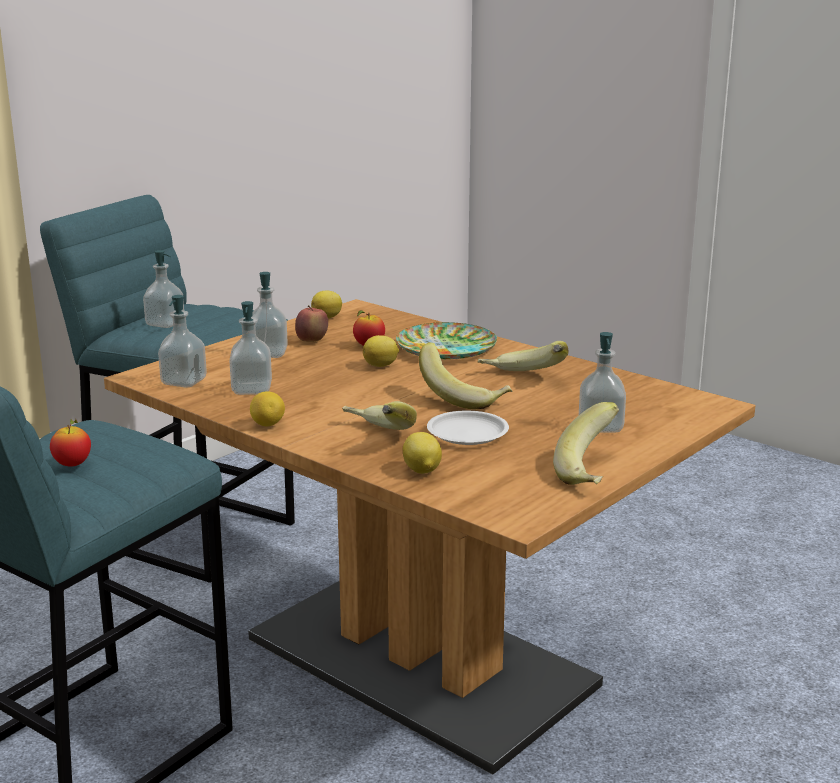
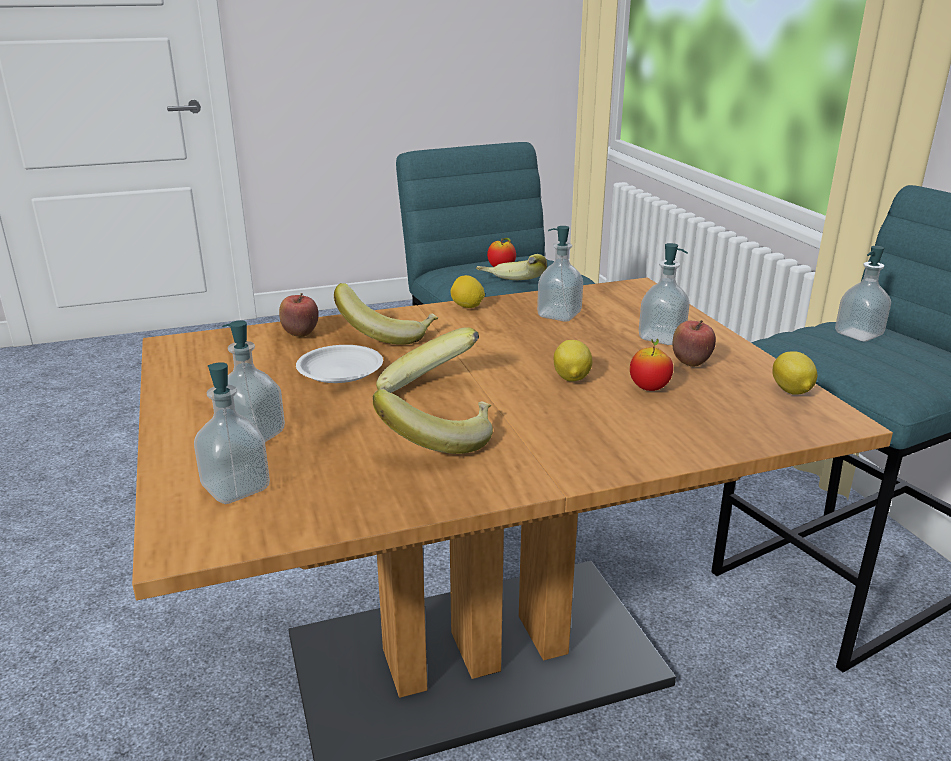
camera: 120 degrees right, 5 degrees up
(184, 382) = (606, 297): soap dispenser -> soap dispenser (236, 488)
(422, 471) = (300, 335): lemon -> apple
(446, 348) = (602, 430): plate -> none
(593, 473) = (179, 394): banana -> banana (509, 287)

